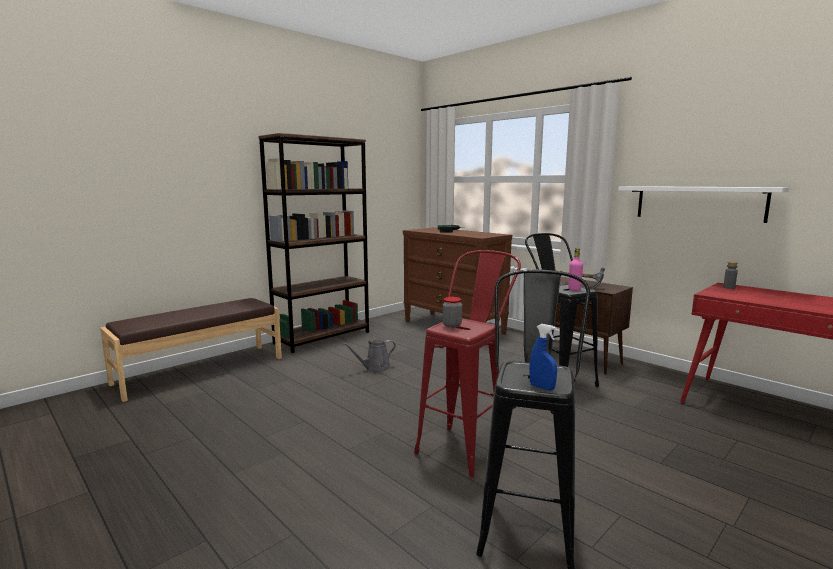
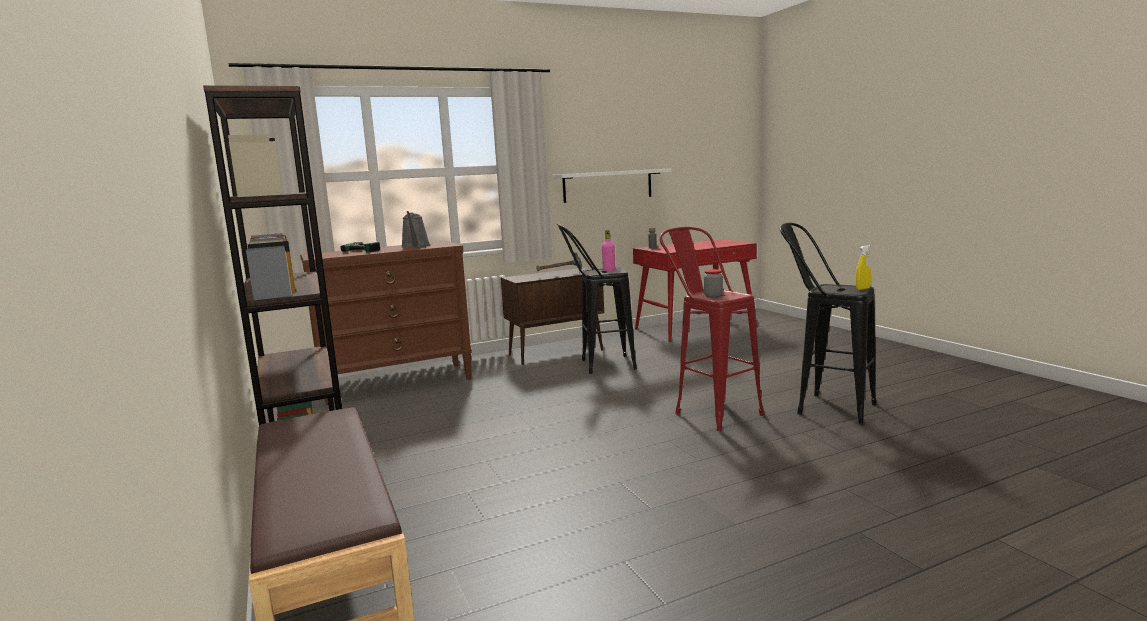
camera: 70 degrees left, 0 degrees up
(375, 368) = (491, 435): grey watering can -> grey watering can (415, 246)
(542, 387) = (862, 289): blue spray bottle -> yellow spray bottle

